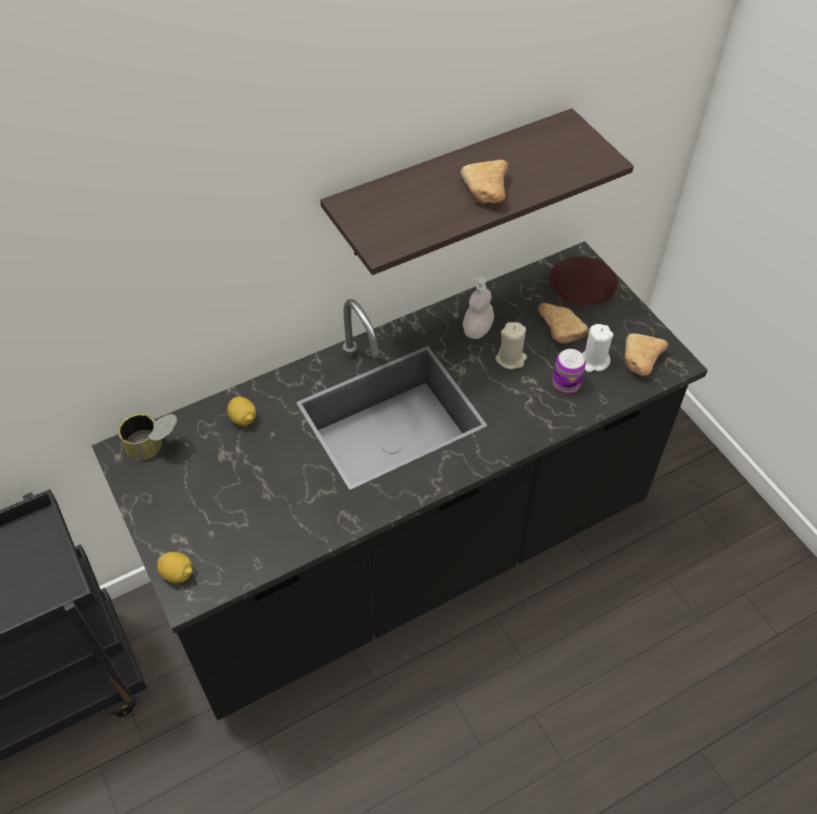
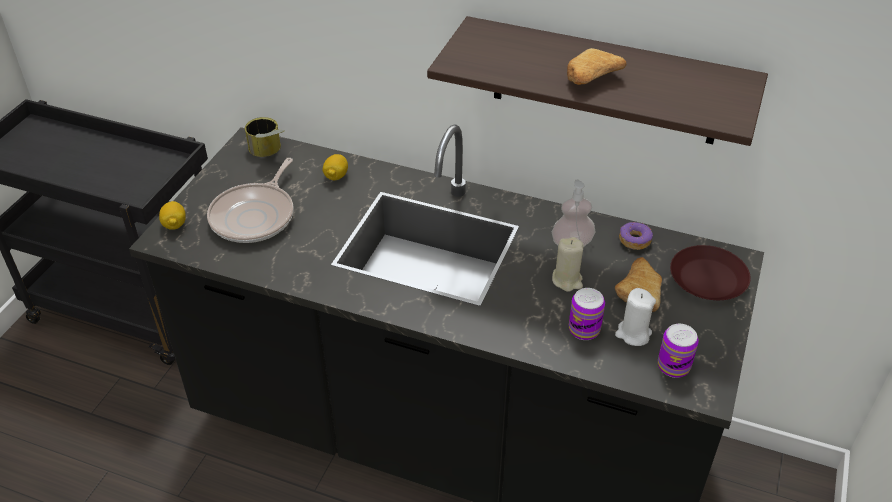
camera: 50 degrees right, 10 degrees down
(232, 506) = (255, 216): none -> frying pan
(508, 294) = (634, 240): none -> donut
(640, 362) = (673, 366): bread -> can

